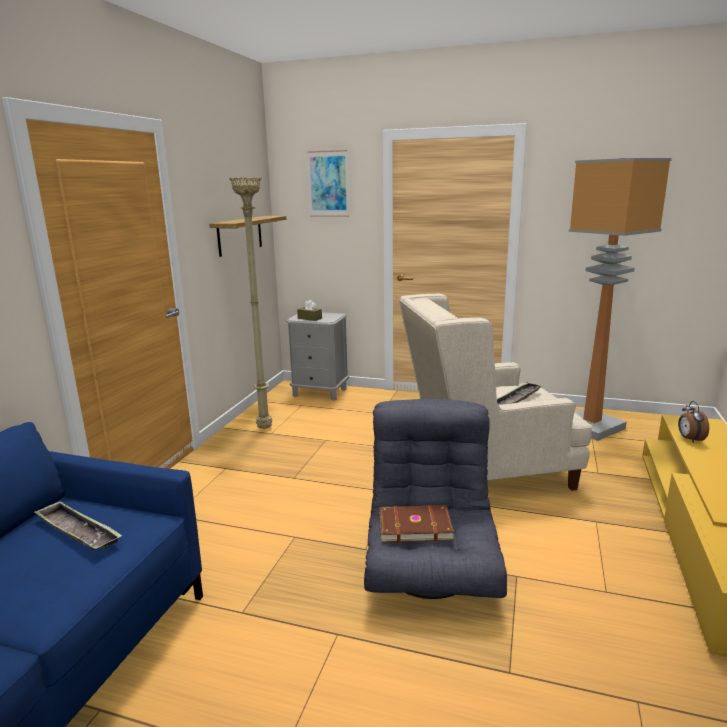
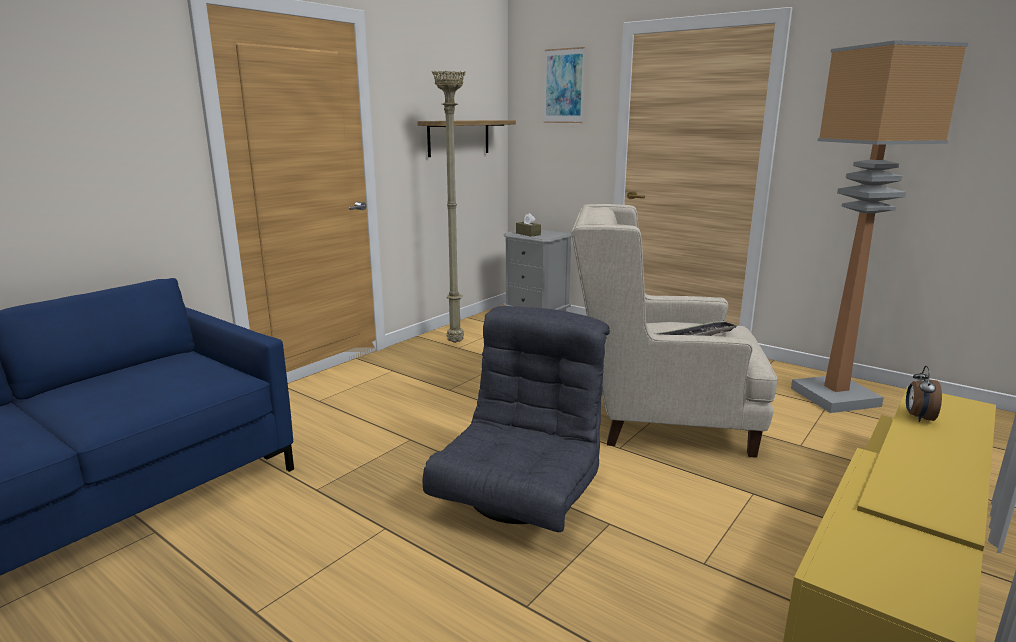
camera: 20 degrees right, 0 degrees up
(78, 531) = (175, 375): tray -> none
(414, 526) = (499, 441): brown book -> none

